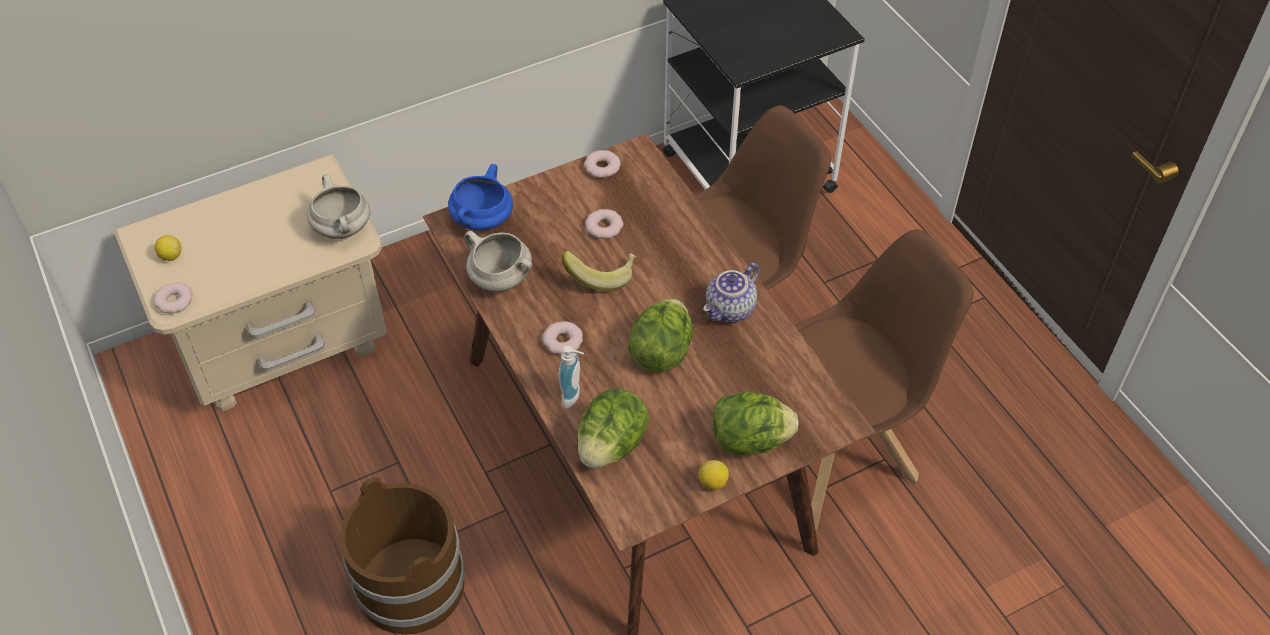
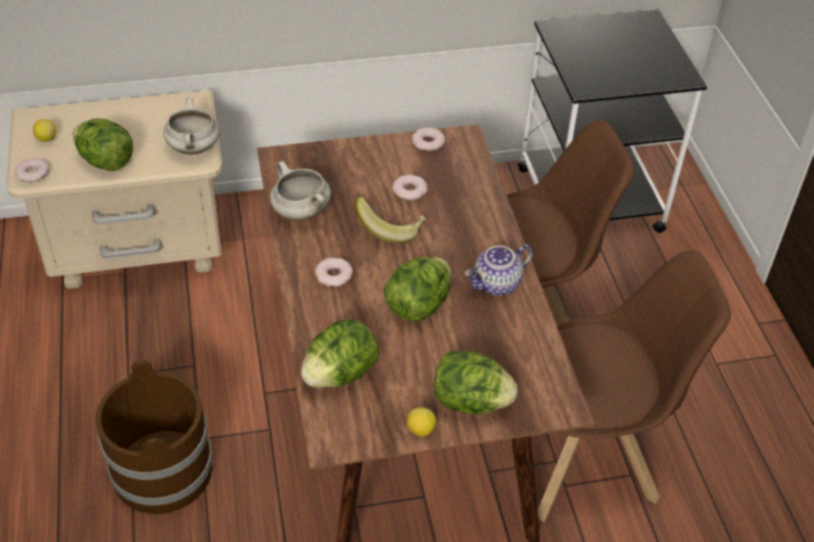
camera: 15 degrees right, 5 degrees down
(251, 267) = (106, 161): none -> lettuce
(482, 221) = (305, 163): blue cooking pot -> none
(574, 397) = (324, 324): soap dispenser -> none

